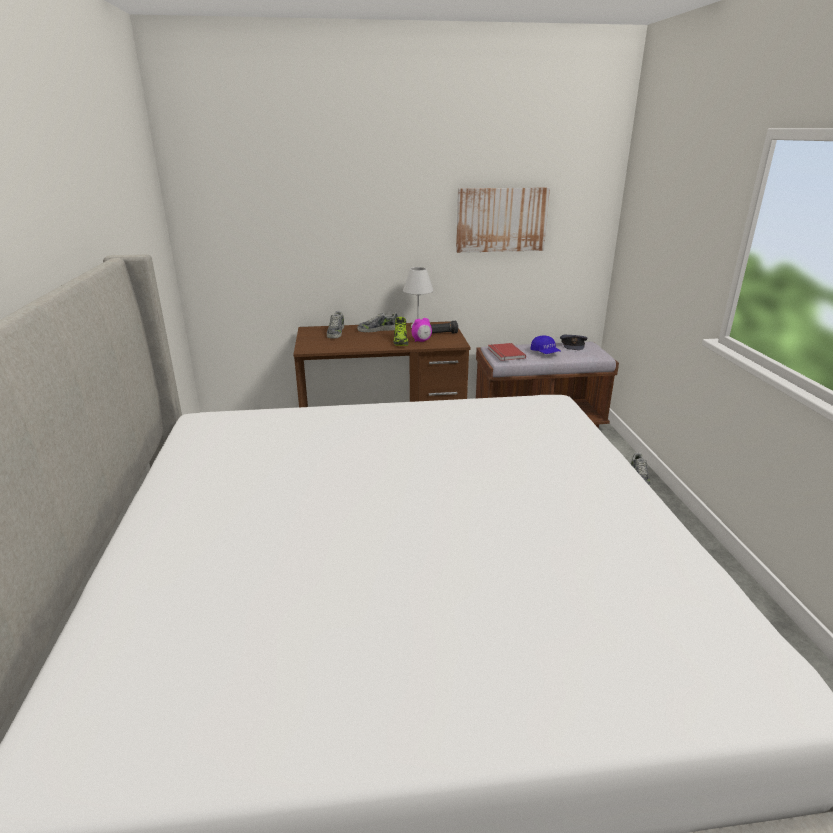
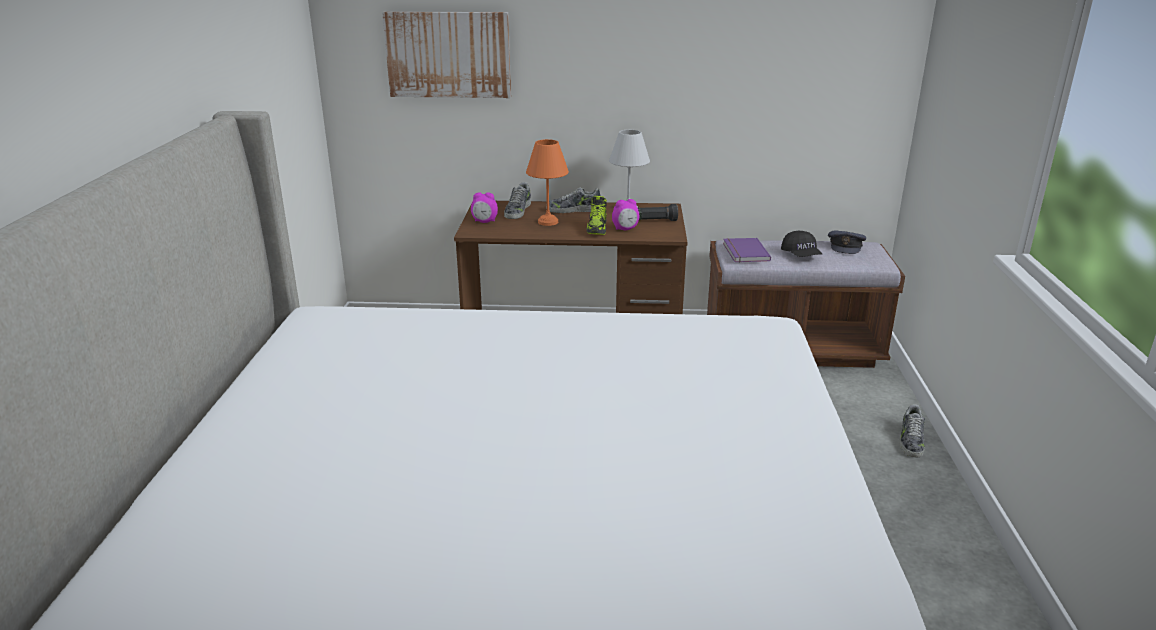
camera: 10 degrees right, 0 degrees up
(313, 341) = (484, 222): none -> alarm clock
(362, 339) = (548, 222): none -> orange table lamp
(501, 219) = (750, 69): picture -> picture (448, 54)
(505, 353) = (744, 252): red book -> purple book
(545, 353) = (801, 255): blue cap -> black cap

